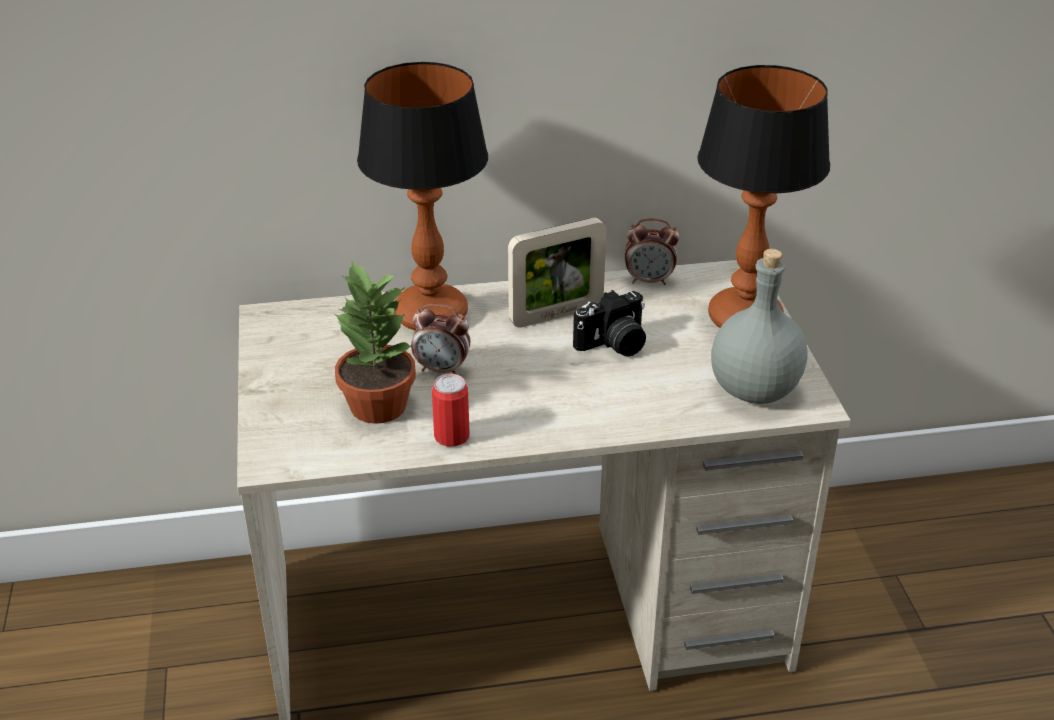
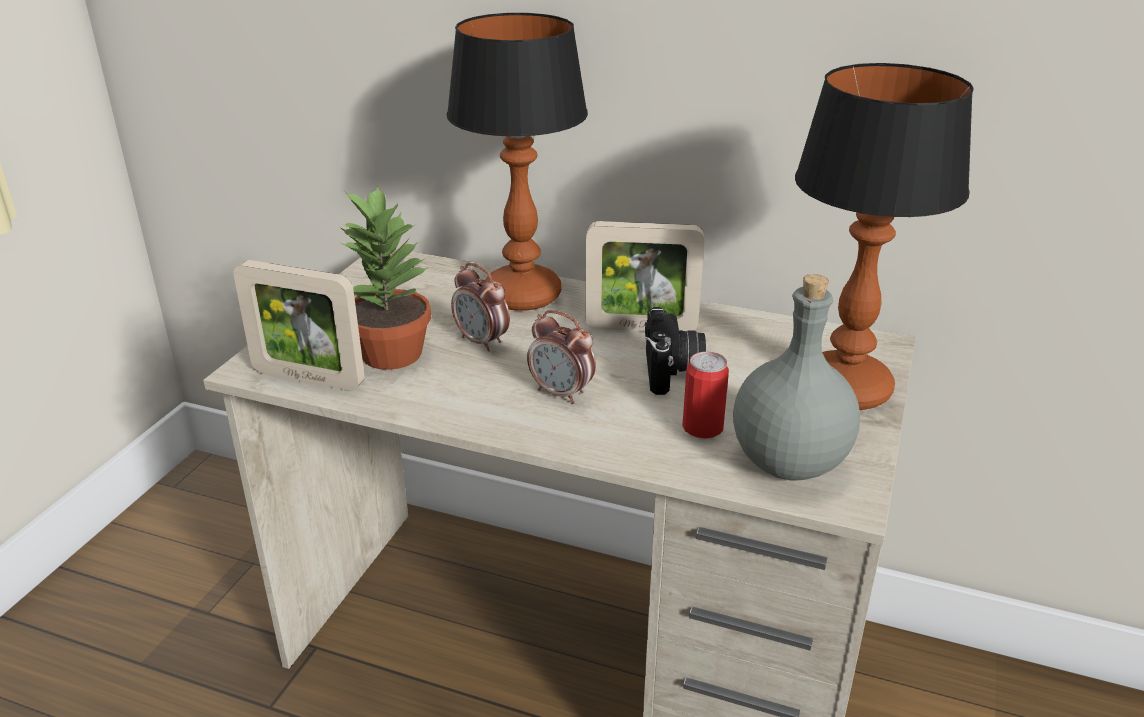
camera: 30 degrees right, 5 degrees down
(332, 452) = (308, 379): none -> picture frame
(451, 436) = (425, 401): can -> can (702, 427)
(614, 345) = (672, 371): camera -> camera turned 90 degrees counterclockwise
(649, 280) = (770, 325): alarm clock -> alarm clock (561, 393)

